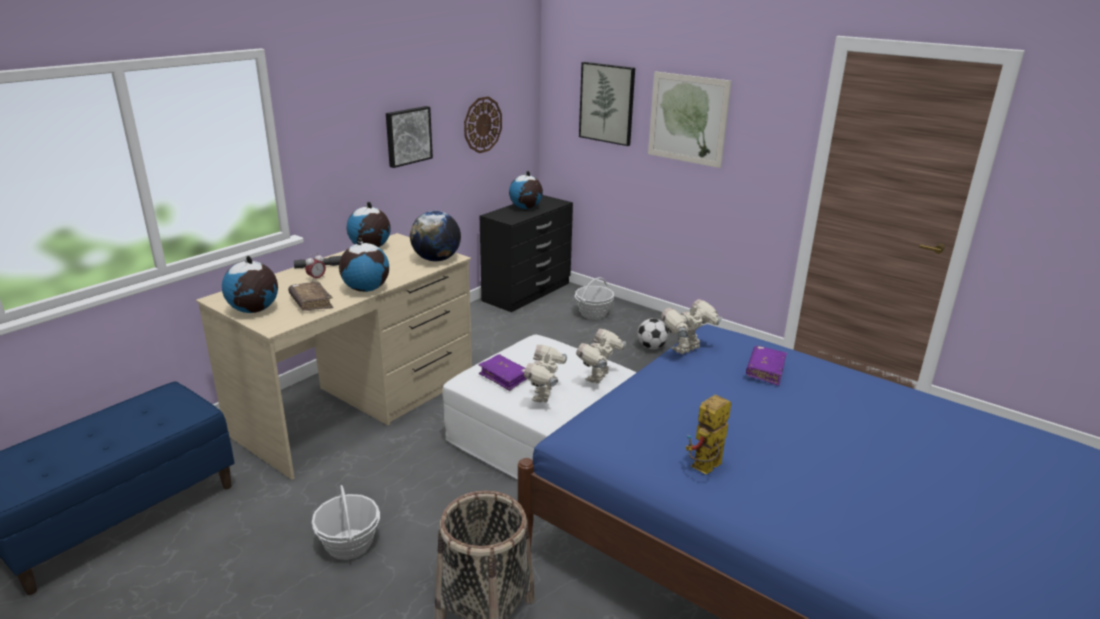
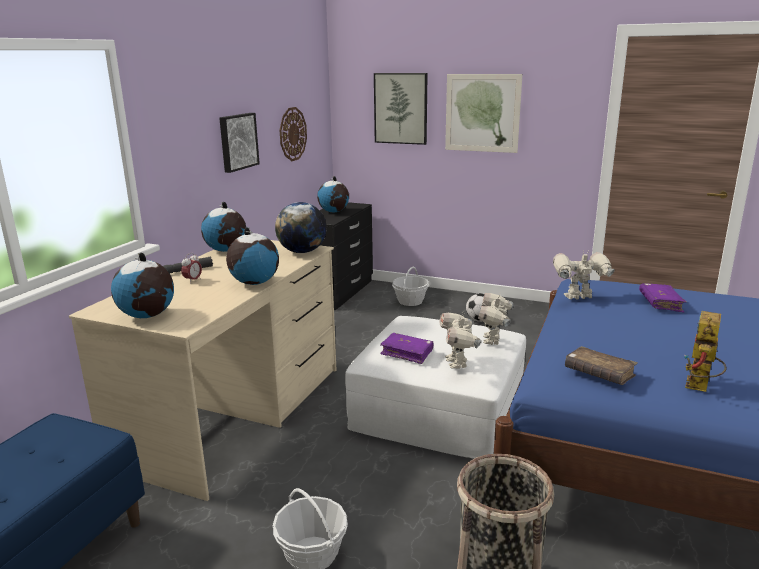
camera: 15 degrees left, 5 degrees down
(311, 303) = (206, 301): brown book -> brown book (599, 373)
(687, 350) = (579, 298): toy robot -> toy robot turned 45 degrees clockwise

